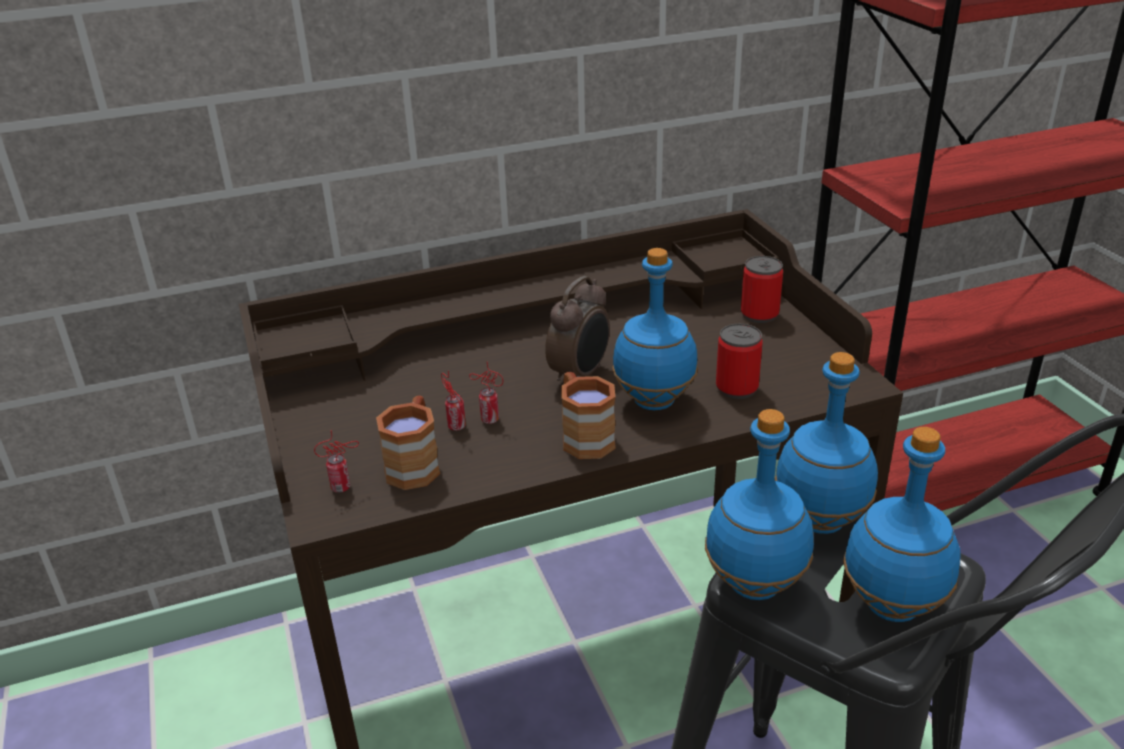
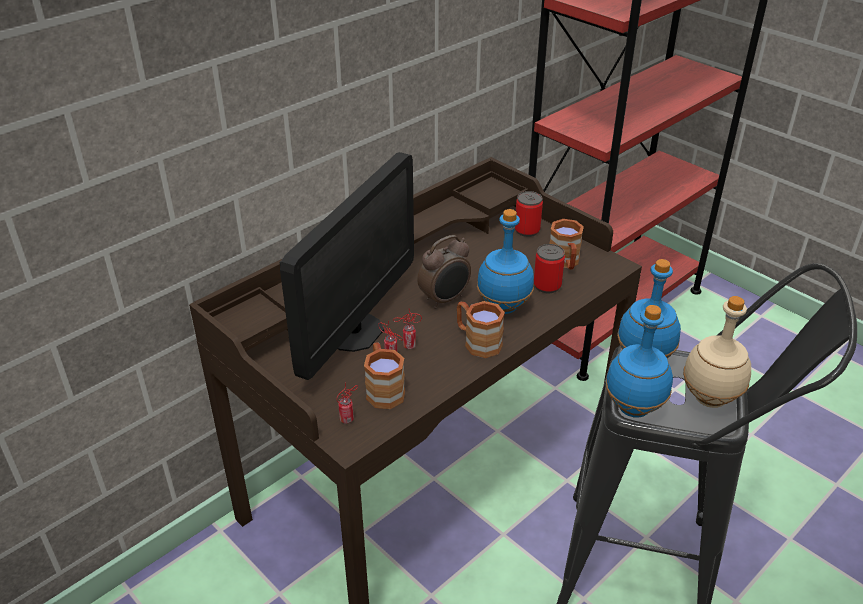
camera: 25 degrees left, 5 degrees up
(435, 388) = (354, 332): none -> monitor
(581, 375) = (445, 299): alarm clock -> alarm clock turned 45 degrees clockwise
(785, 365) = (565, 263): none -> brown mug
(891, 604) = (709, 398): blue bottle -> beige bottle

